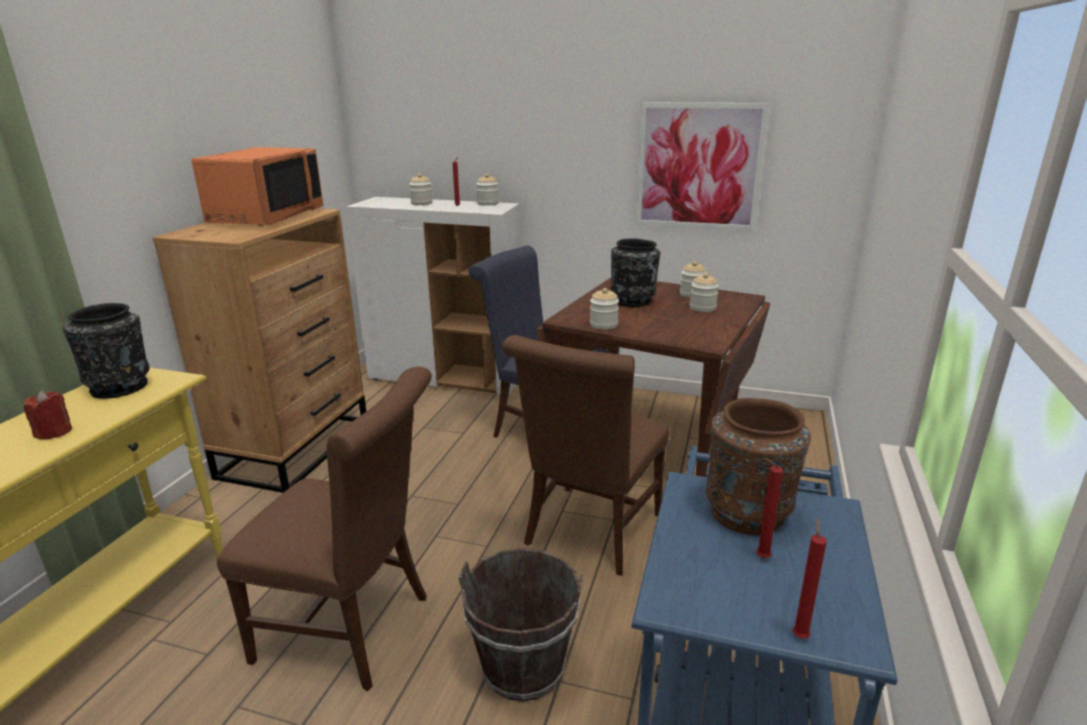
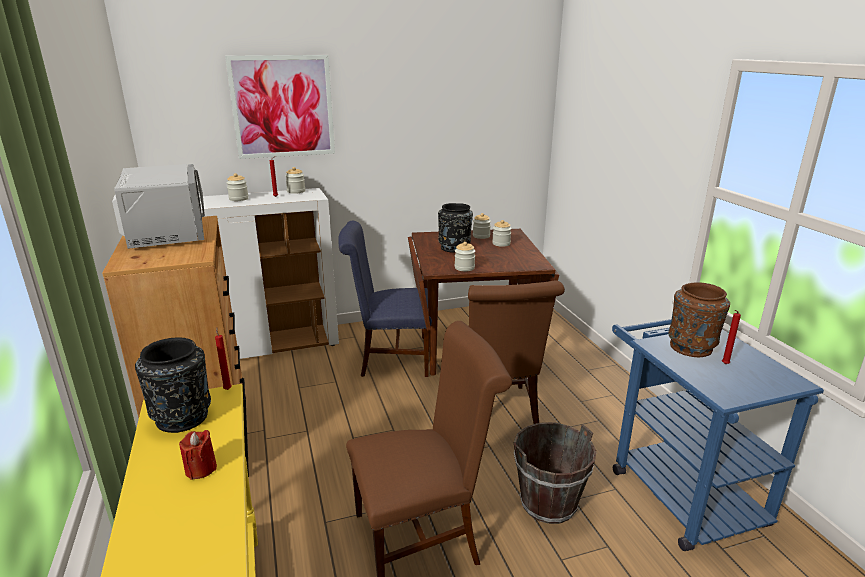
camera: 35 degrees left, 0 degrees up
(266, 217) = (165, 233): orange microwave -> grey microwave
(698, 167) = (452, 146): picture -> picture (283, 107)
(799, 635) = (780, 388): red candle -> red candle (227, 389)

